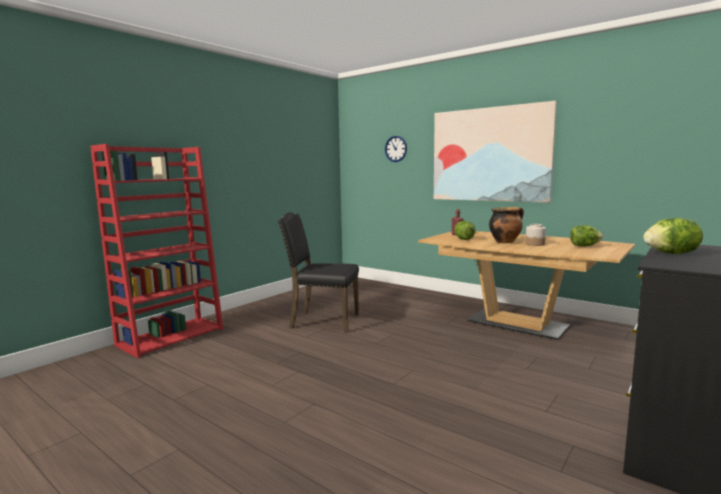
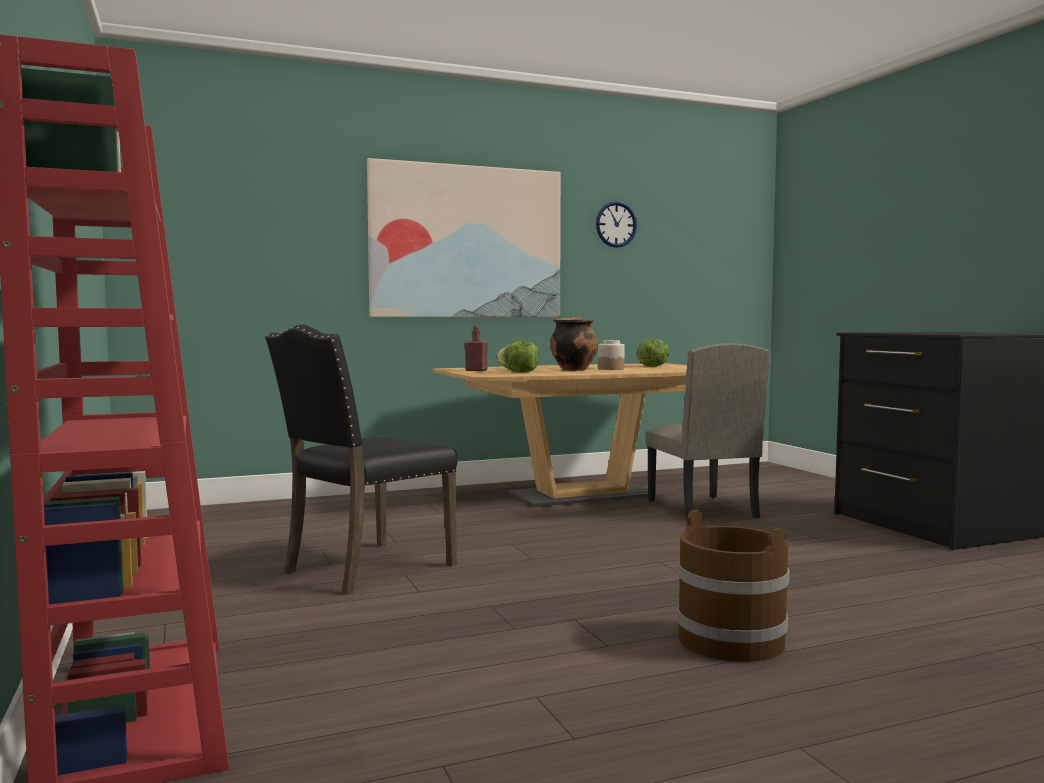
camera: 60 degrees left, 5 degrees down
(301, 411) = (730, 640): none -> brown bucket
(396, 149) = (275, 216): wall clock -> wall clock (616, 224)
(552, 358) = (701, 509): none -> beige chair
(671, 253) = (908, 333): lettuce -> none

